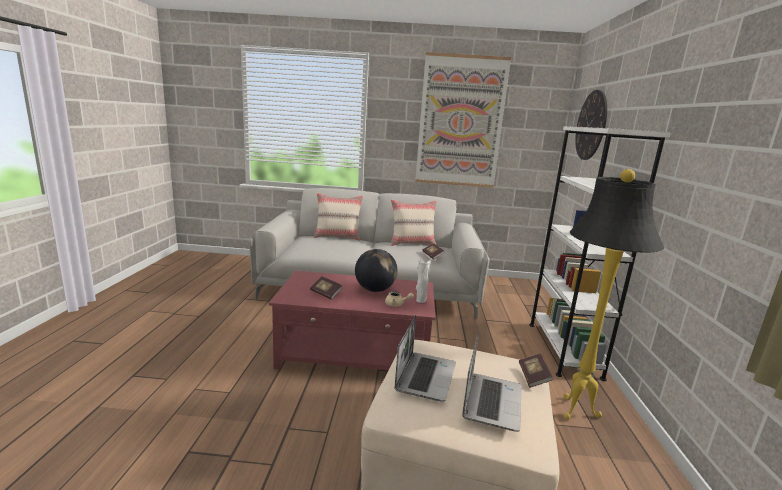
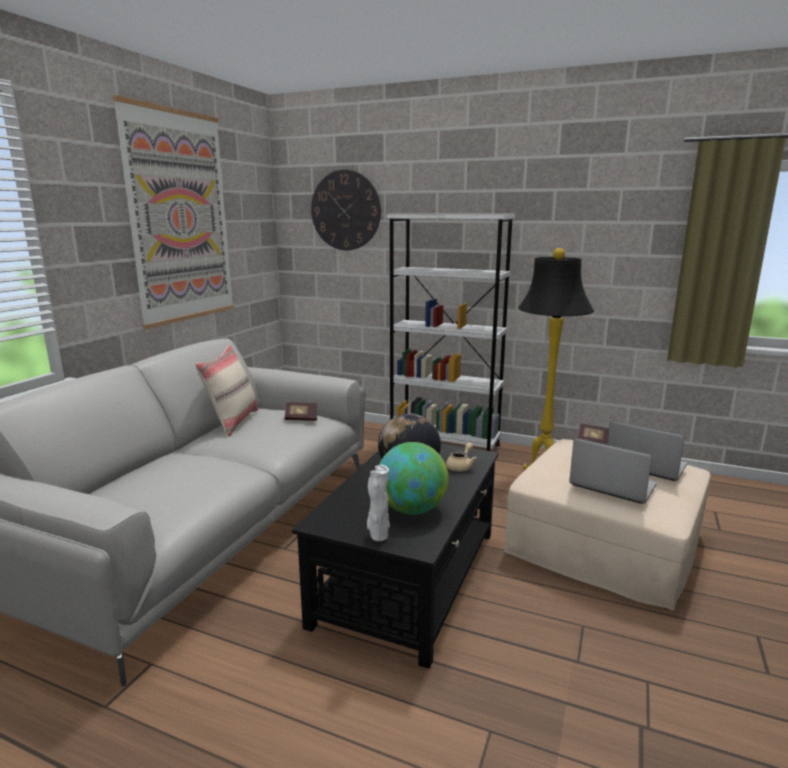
camera: 70 degrees left, 0 degrees up
(326, 293) = (412, 509): book -> globe
(337, 237) = (129, 472): beige pillow -> none
(356, 353) = (409, 575): red coffee table -> black coffee table
(420, 300) = (451, 451): white vase -> white vase (378, 536)

